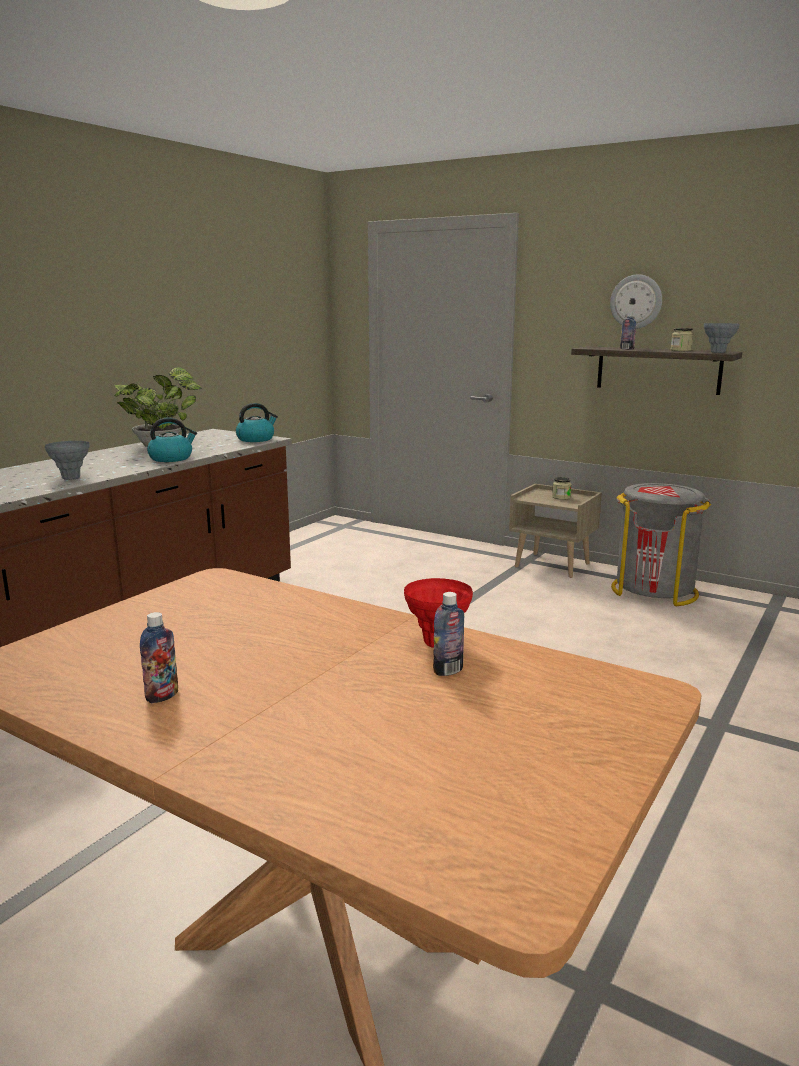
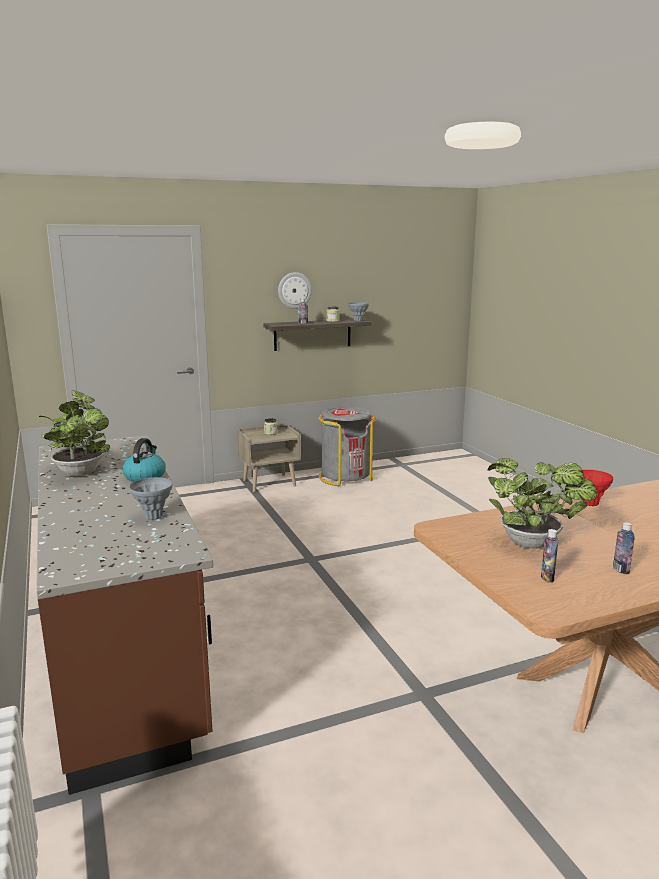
camera: 55 degrees left, 0 degrees up
(210, 631) = (533, 544): none -> potted plant
(256, 439) = (127, 443): kettle -> none
(448, 670) = (624, 509): bottle -> bottle (547, 577)

